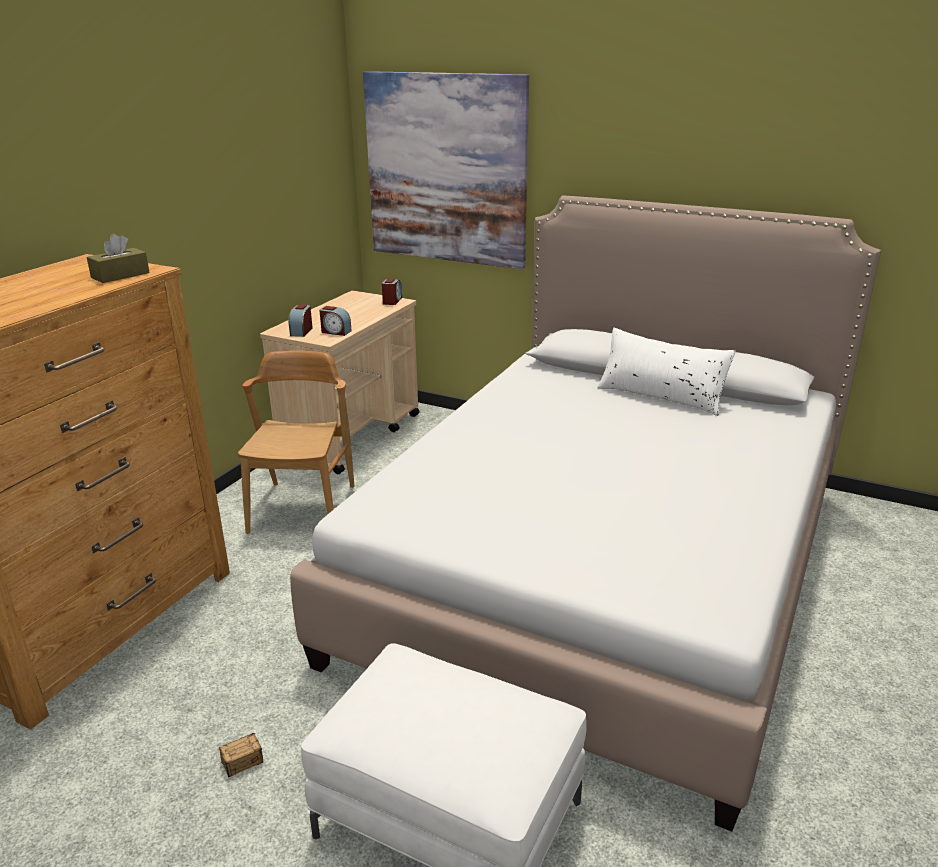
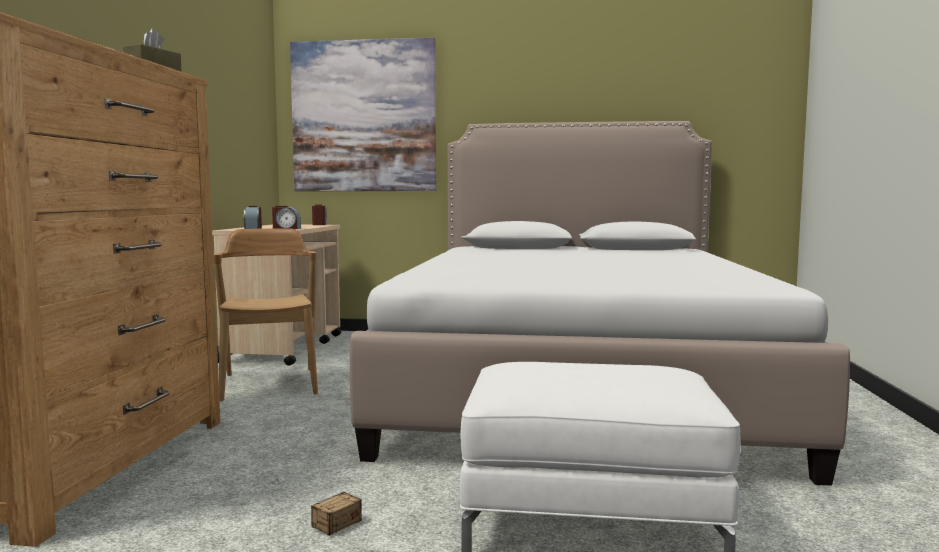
camera: 20 degrees left, 20 degrees down
(661, 396) = (584, 251): white pillow -> none

